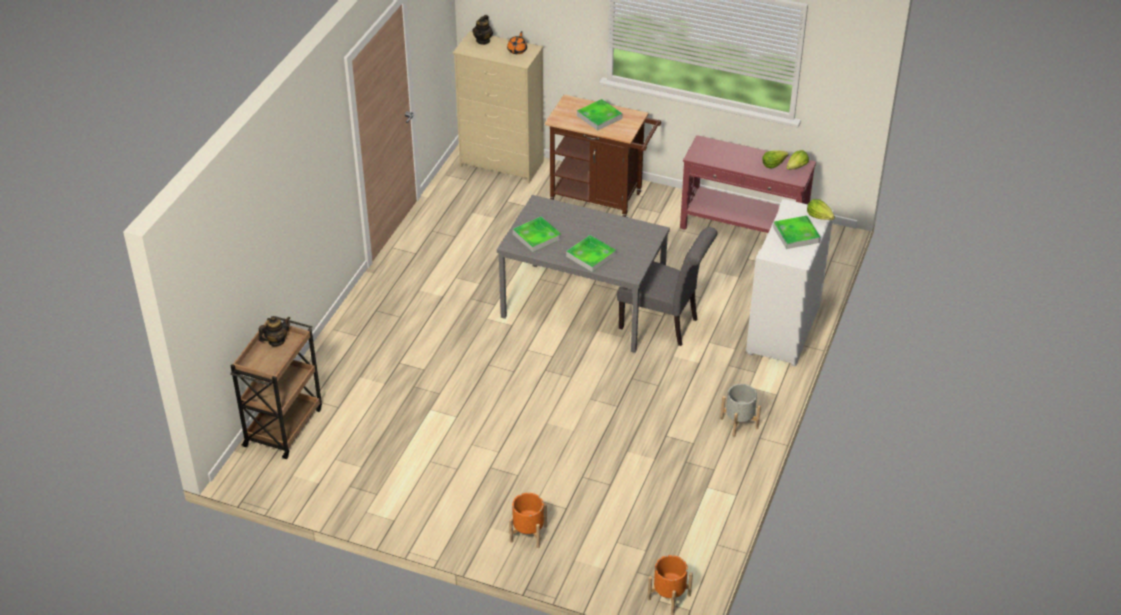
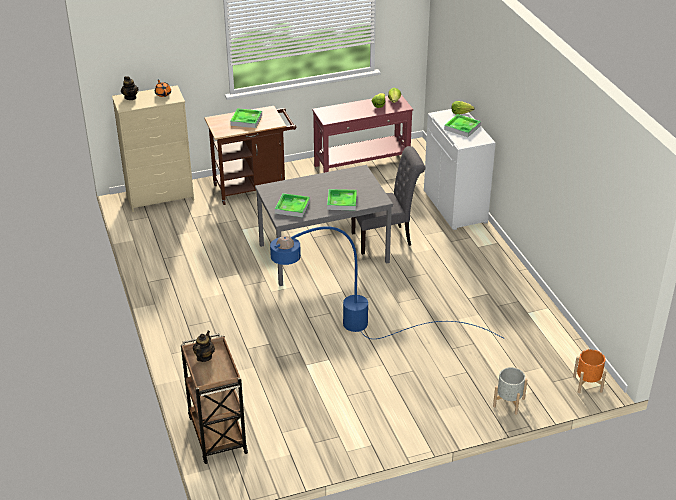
camera: 40 degrees left, 5 degrees down
(488, 412) = (346, 345): none -> blue floor lamp
(528, 534) = (464, 400): orange planter -> none
(739, 423) = (498, 269): grey planter -> grey planter (509, 402)

